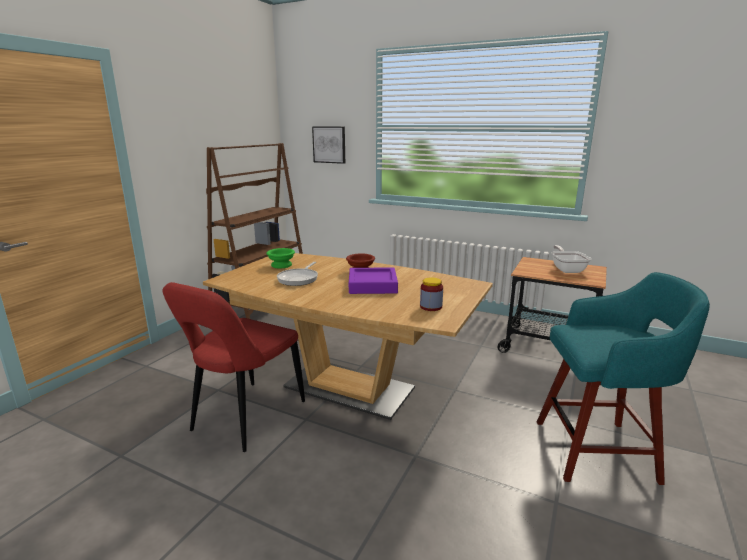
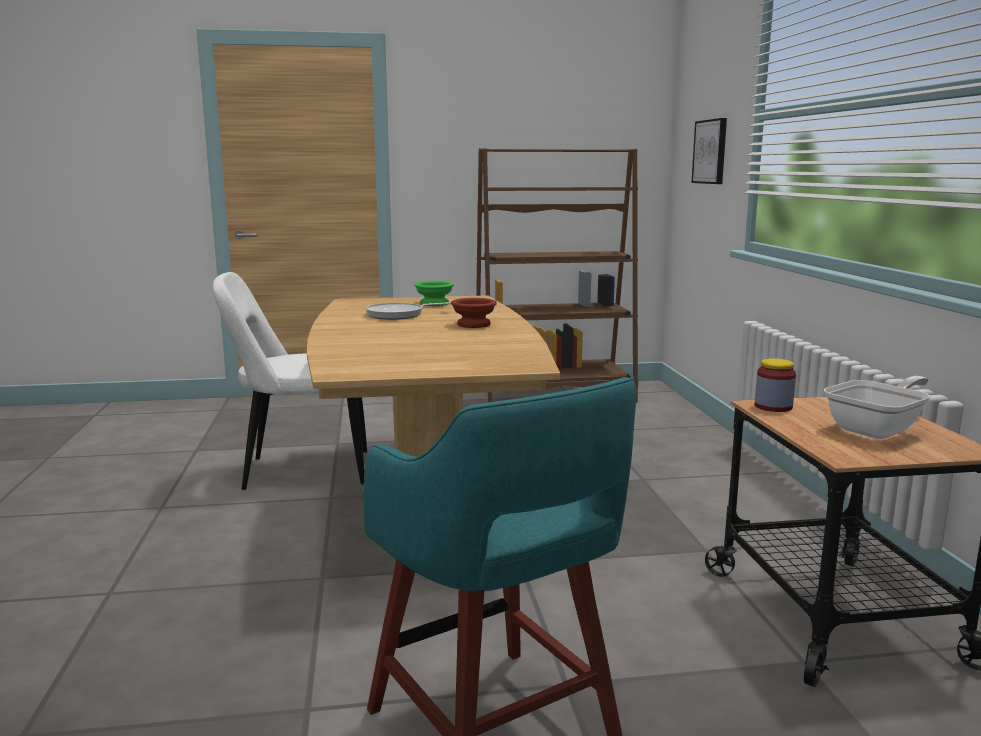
camera: 55 degrees right, 5 degrees down
(245, 418) = (300, 471): red chair -> white chair
(372, 285) = (428, 335): purple tray -> none
(431, 307) = (389, 362): jar -> jar (773, 406)

